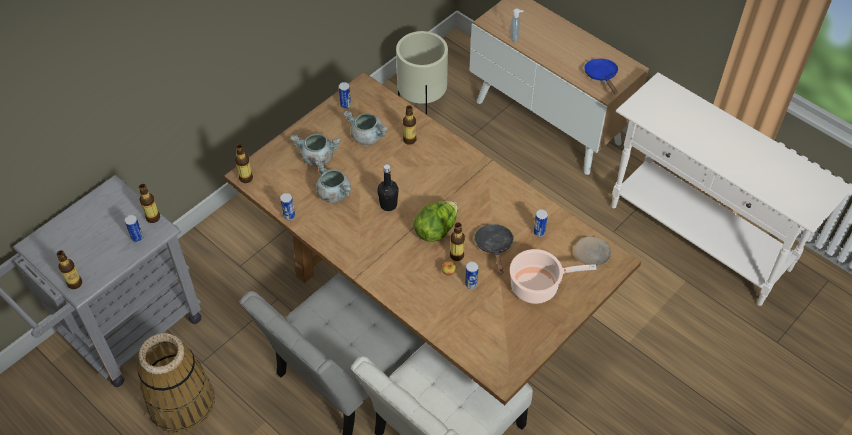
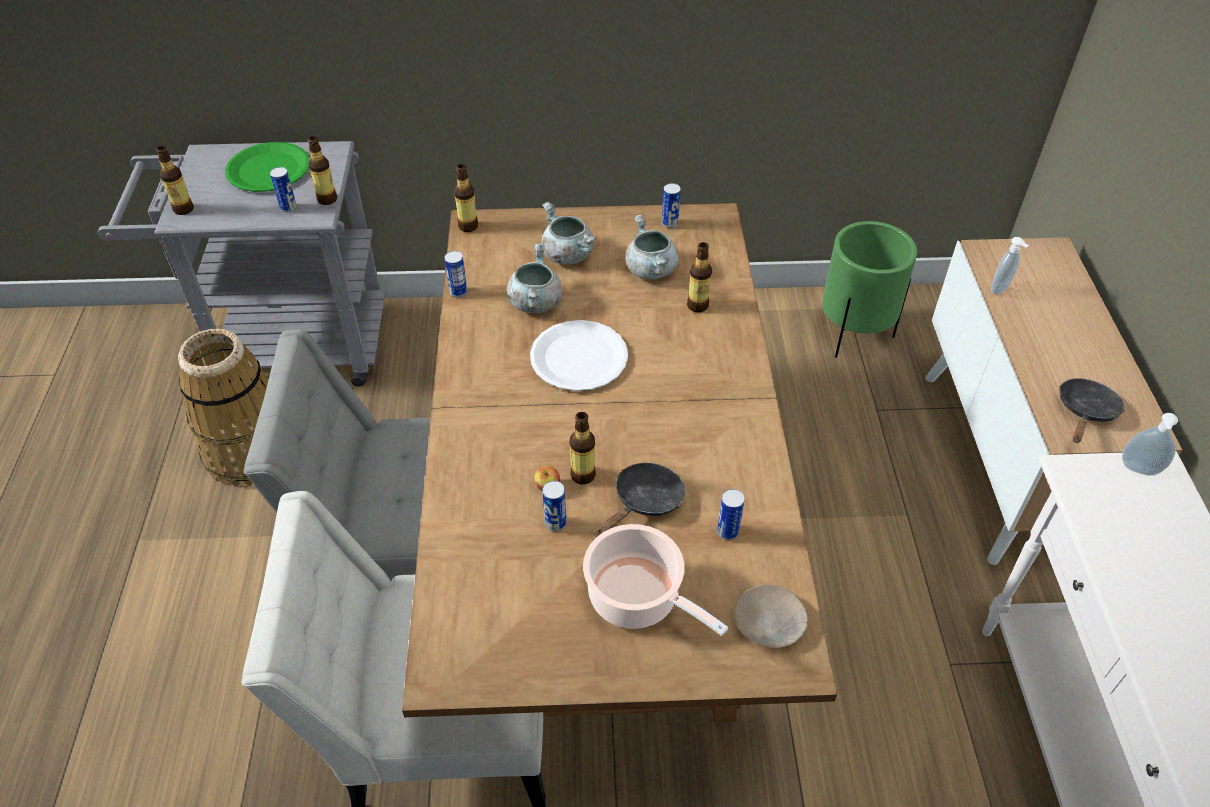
camera: 45 degrees right, 5 degrees down
(90, 225) = (269, 169): none -> green plate
(388, 205) = (579, 357): black bottle -> white plate
(422, 102) = (854, 334): beige planter -> green planter
(436, 230) = (597, 426): lettuce -> none
(601, 76) = (1085, 412): blue frying pan -> black frying pan
(654, 90) = (1138, 470): none -> soap dispenser

